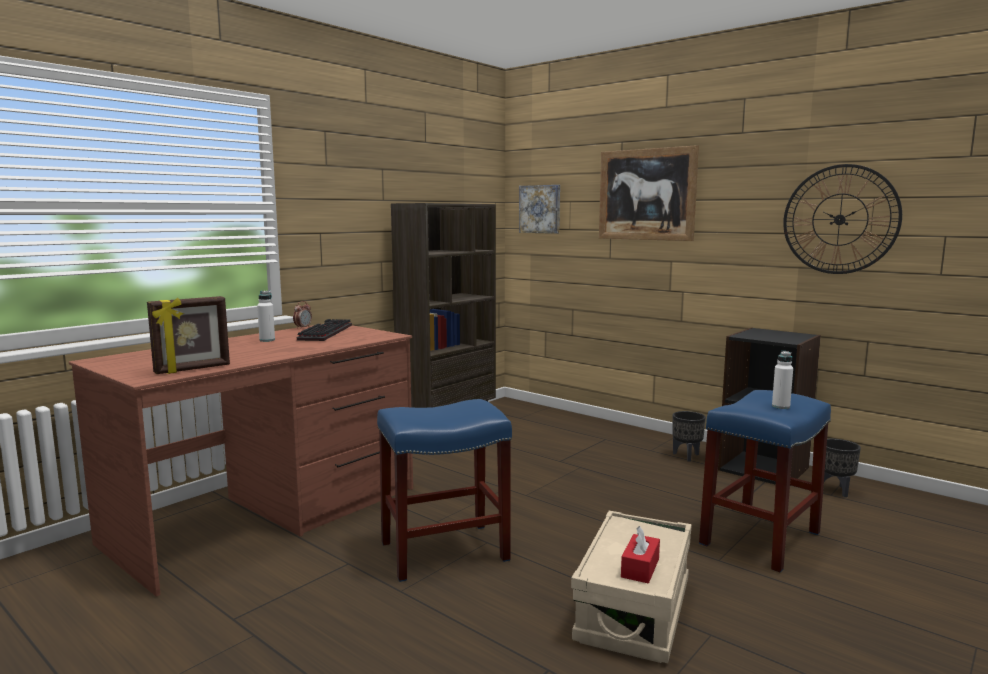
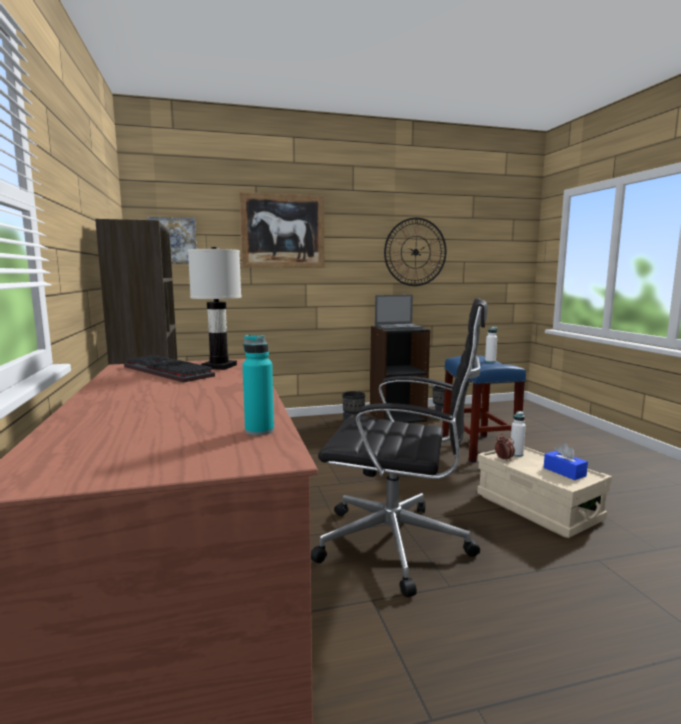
camera: 55 degrees left, 0 degrees up
(193, 369) = (259, 431): picture frame -> turquoise bottle
(267, 340) = (146, 390): white bottle -> white bottle (516, 454)
(303, 328) = (109, 374): alarm clock -> alarm clock (504, 459)
(360, 335) = (219, 366): none -> white table lamp
(443, 551) = (398, 545): blue stool -> black office chair
(640, 568) = (564, 472): red tissue box -> blue tissue box
(777, 334) = (398, 327): none -> laptop

